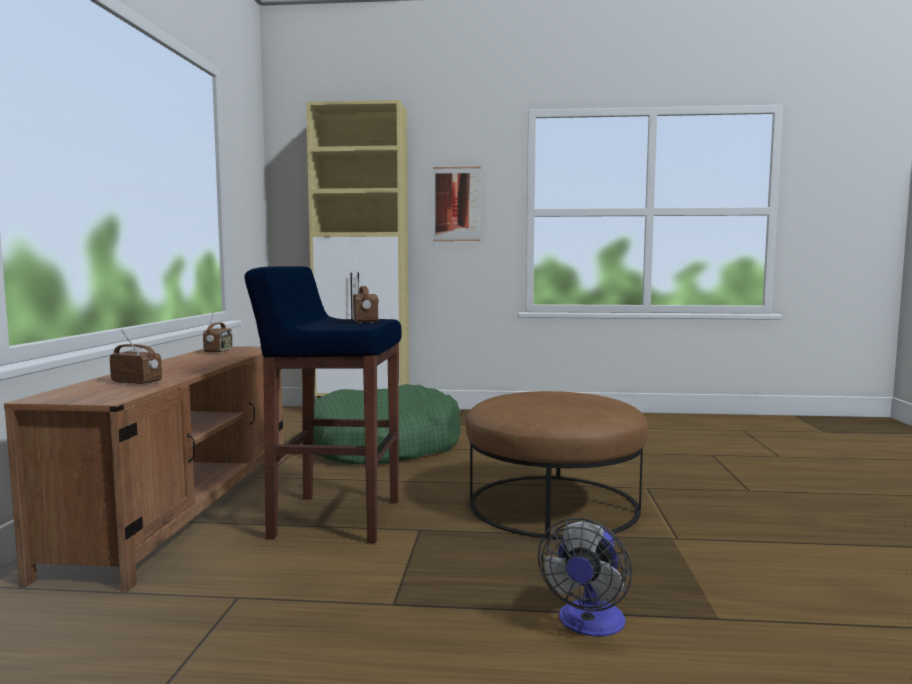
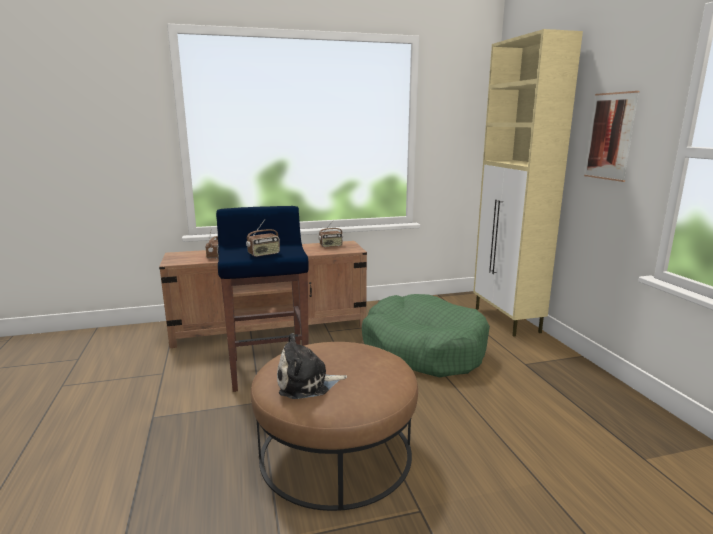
camera: 70 degrees right, 10 degrees up
(584, 409) = (306, 383): none -> plush toy
(588, 624) = (118, 497): fan -> none

